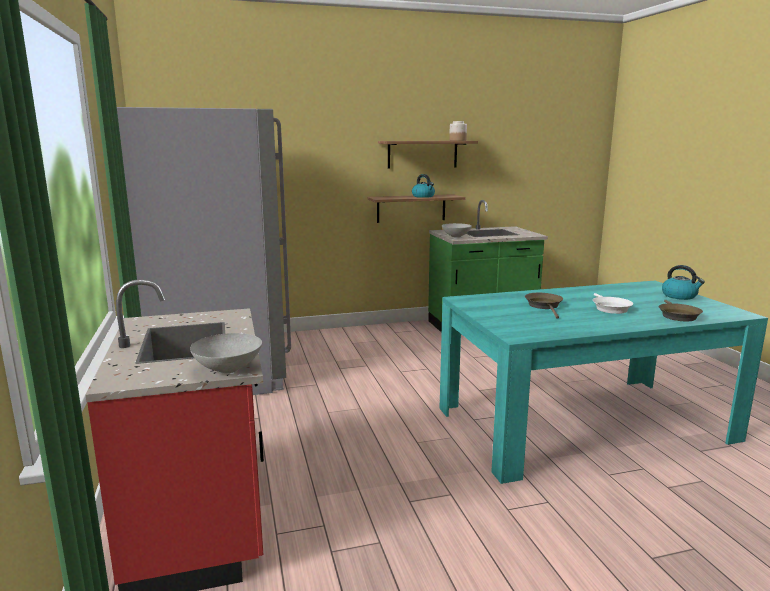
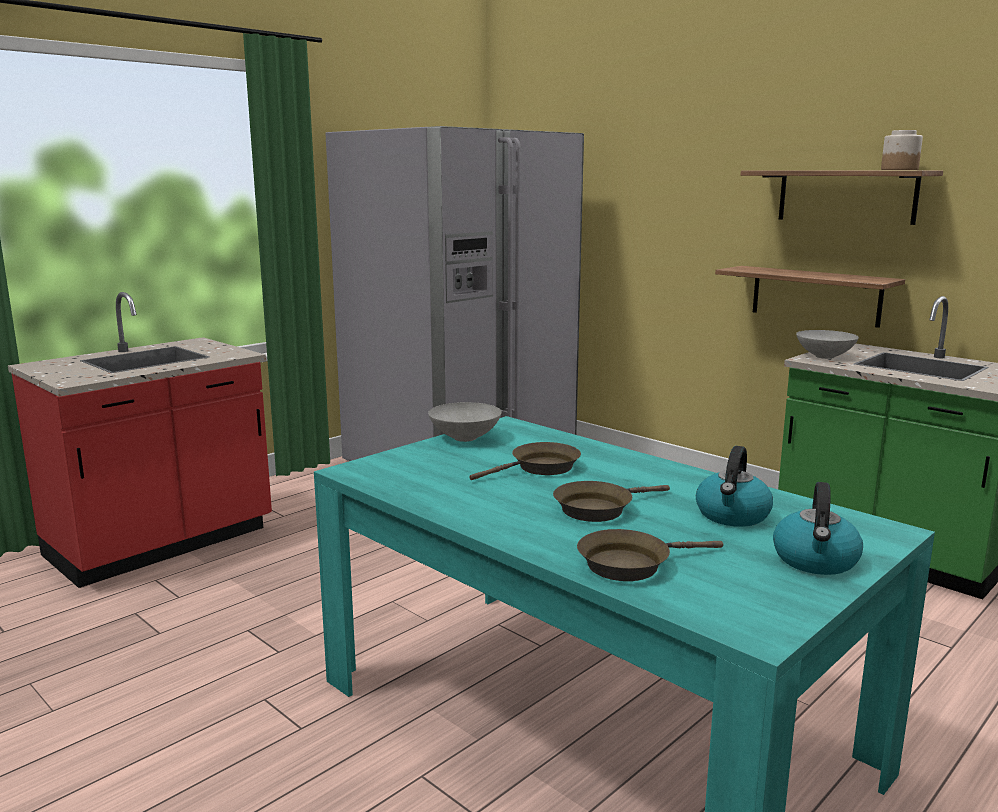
camera: 60 degrees right, 0 degrees up
(229, 369) = (71, 379): grey bowl -> grey bowl (465, 438)
(423, 196) = (817, 275): kettle -> kettle (732, 515)
(609, 308) = (598, 508): white frying pan -> brown frying pan

